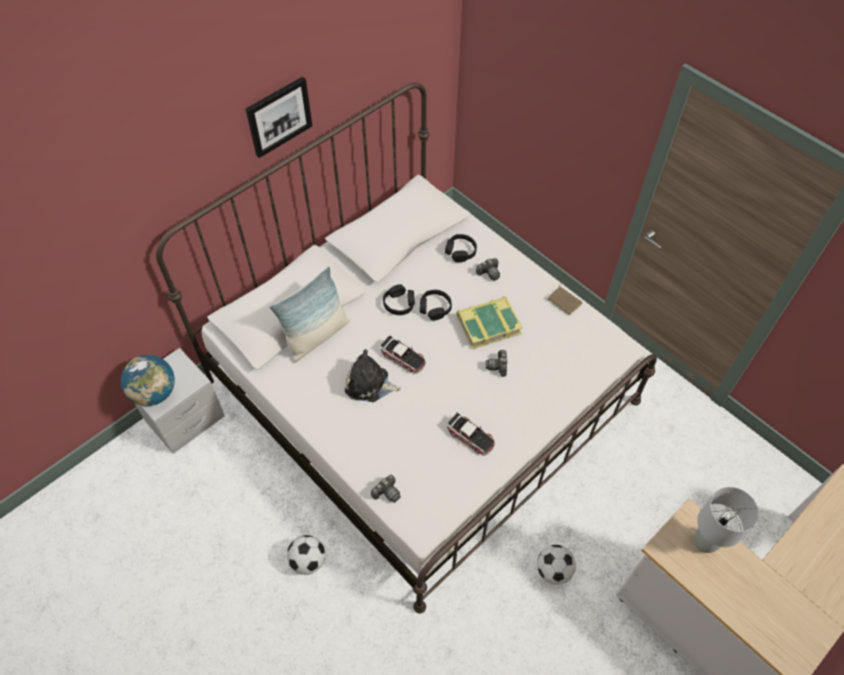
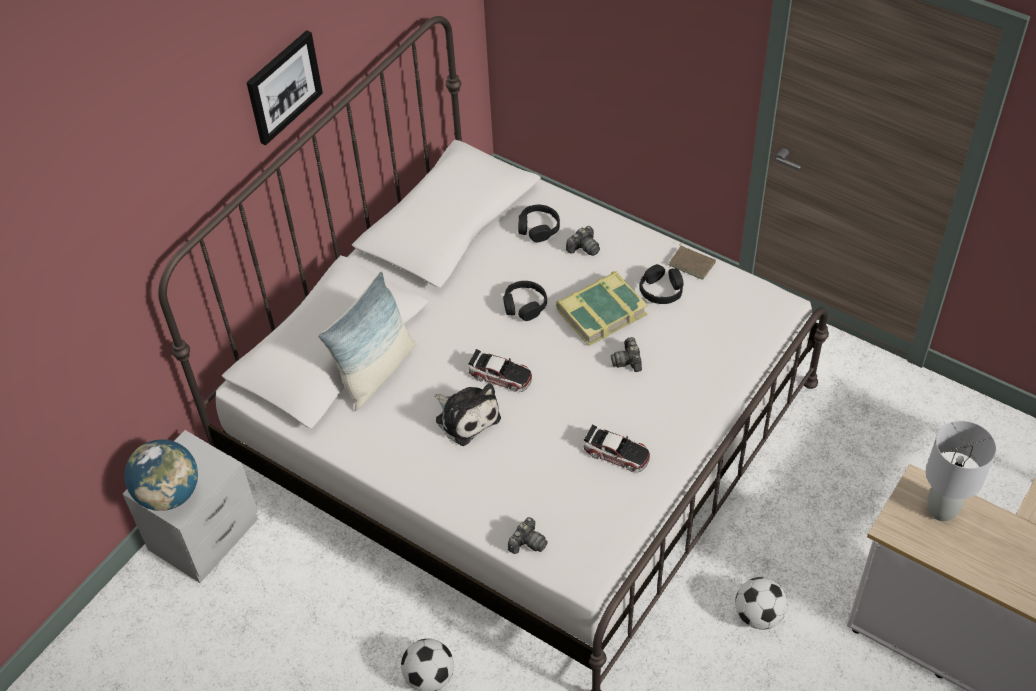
camera: 10 degrees left, 5 degrees down
(369, 384) = (466, 417): plush toy -> plush toy turned 135 degrees counterclockwise
(399, 304) = (476, 309): black headphones -> black headphones (661, 290)

